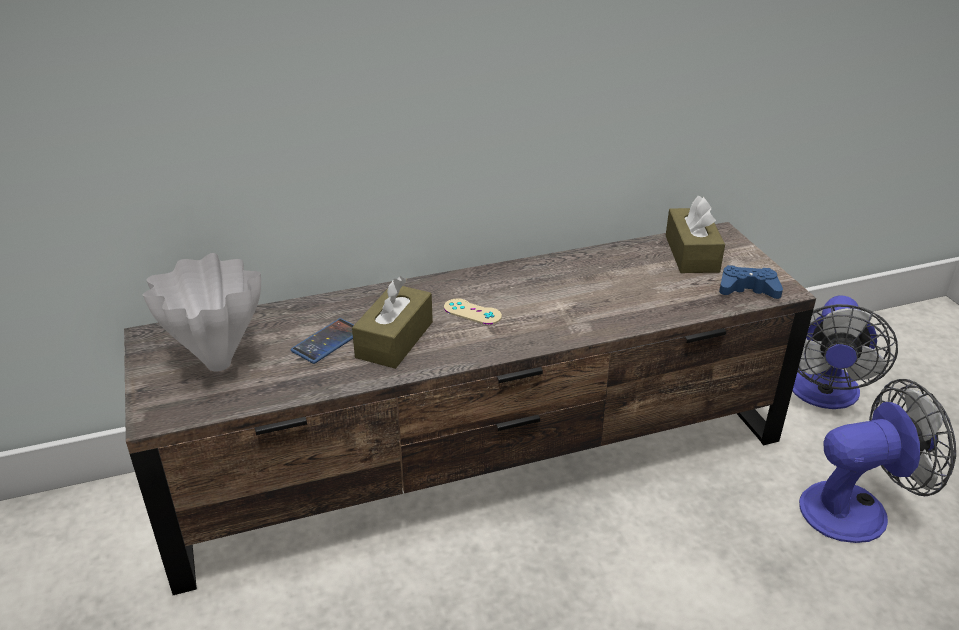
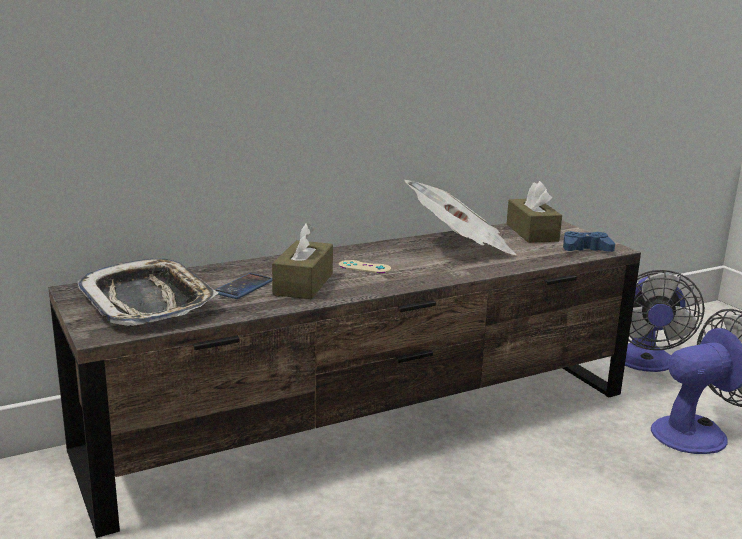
camera: 10 degrees left, 15 degrees down
(219, 362) = (148, 302): white vase -> tray
(596, 278) = (460, 247): none -> newspaper

